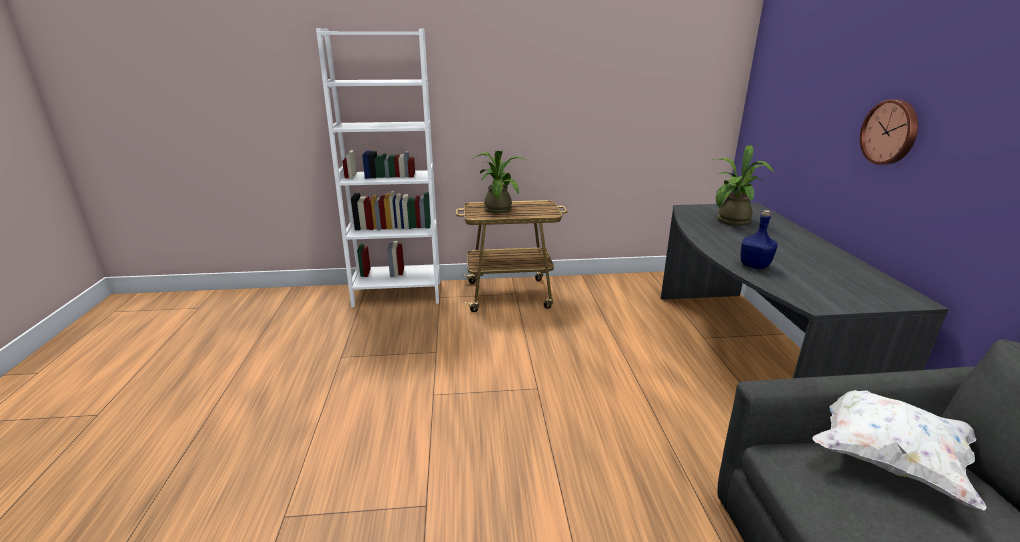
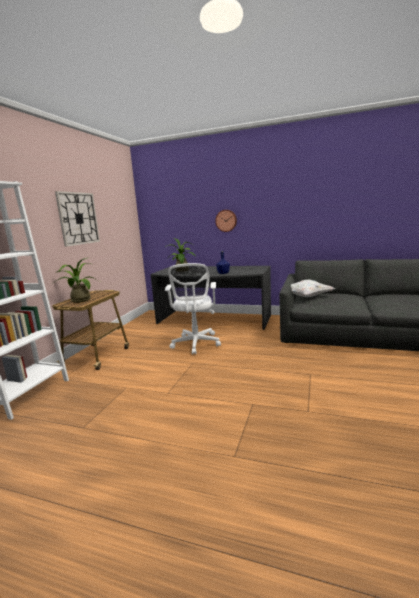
camera: 65 degrees left, 10 degrees down
(566, 79) = (78, 218): none -> wall clock
(613, 368) = (196, 344): none -> white office chair

